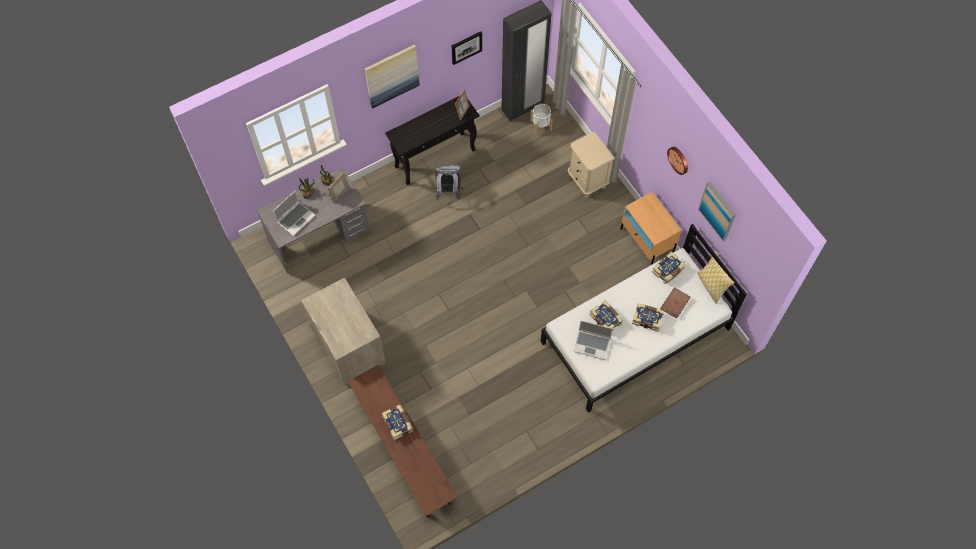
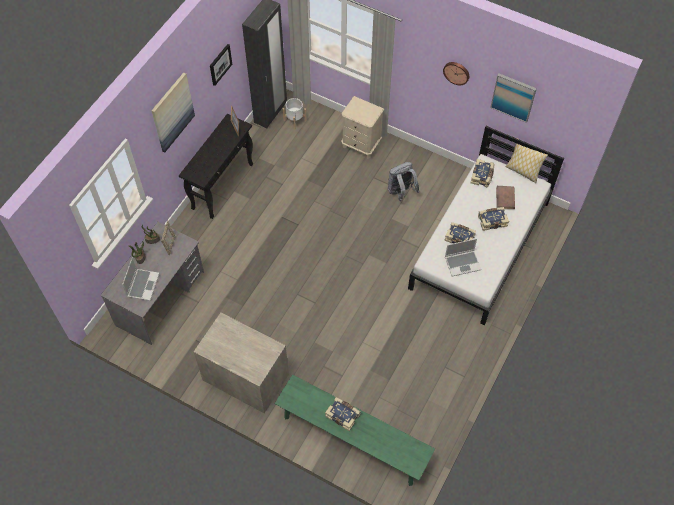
camera: 30 degrees left, 5 degrees down
(404, 450) = (353, 439): brown bench -> green bench
(448, 192) = (251, 207): grey backpack -> grey backpack (401, 192)
(646, 243) = (440, 170): beige nightstand -> none

